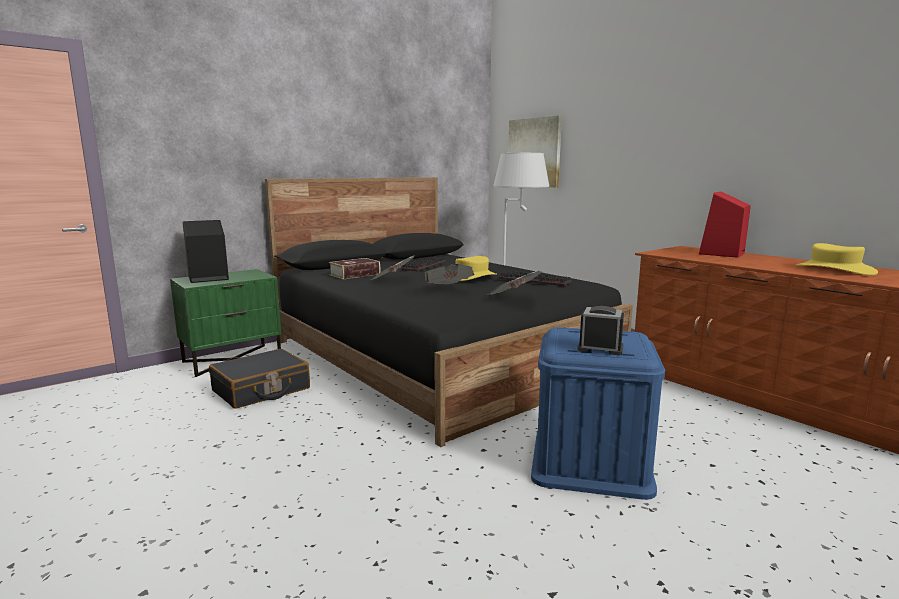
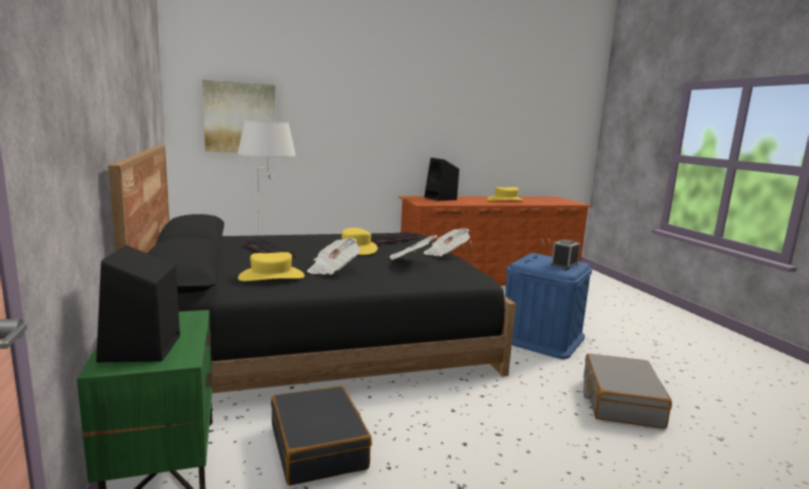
camera: 70 degrees left, 0 degrees up
(355, 274) = (271, 277): book -> yellow hat
(429, 535) = (620, 402): none -> grey suitcase
(722, 254) = (441, 198): red speaker -> black speaker

